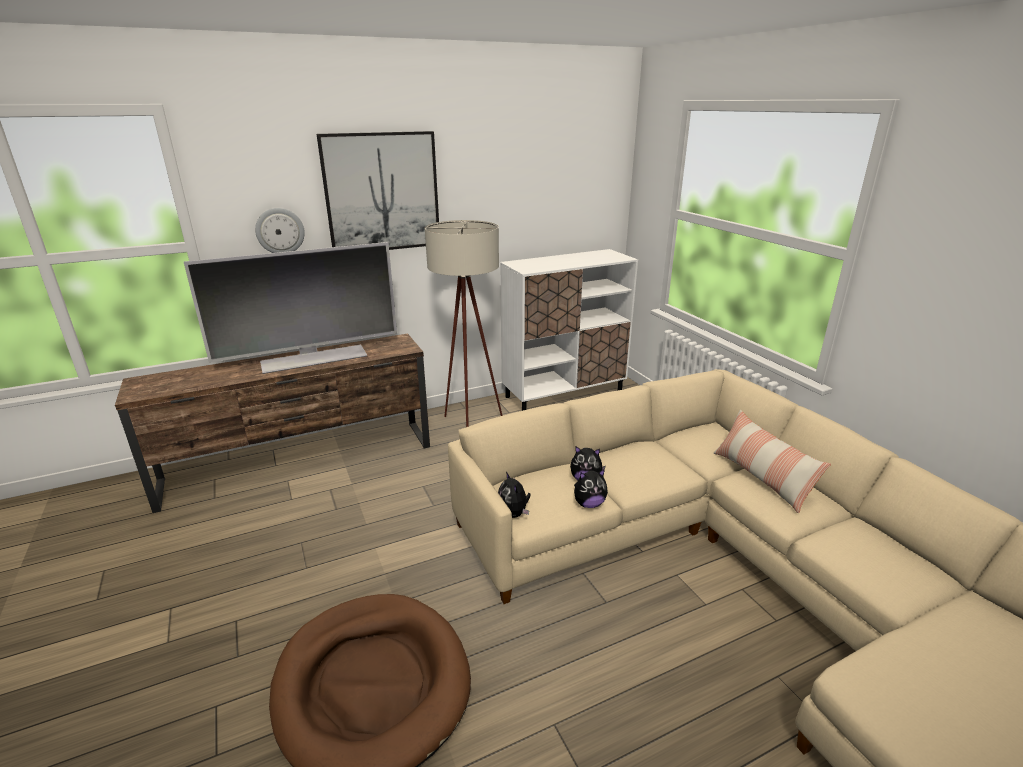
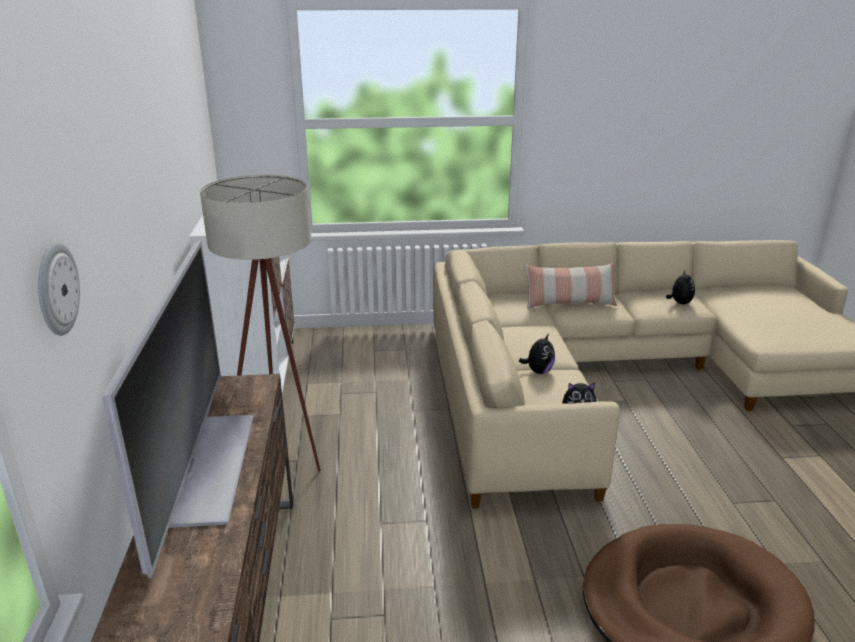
camera: 70 degrees left, 0 degrees up
(382, 193) = (111, 173): picture -> none
(589, 504) = (574, 379): plush toy -> plush toy (679, 303)

